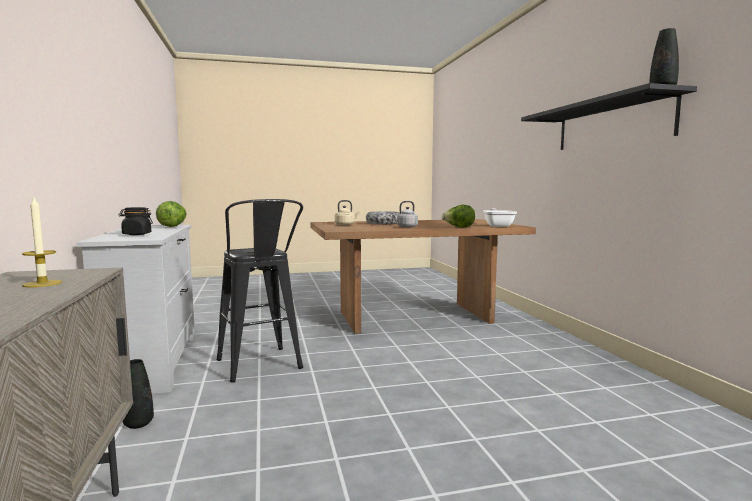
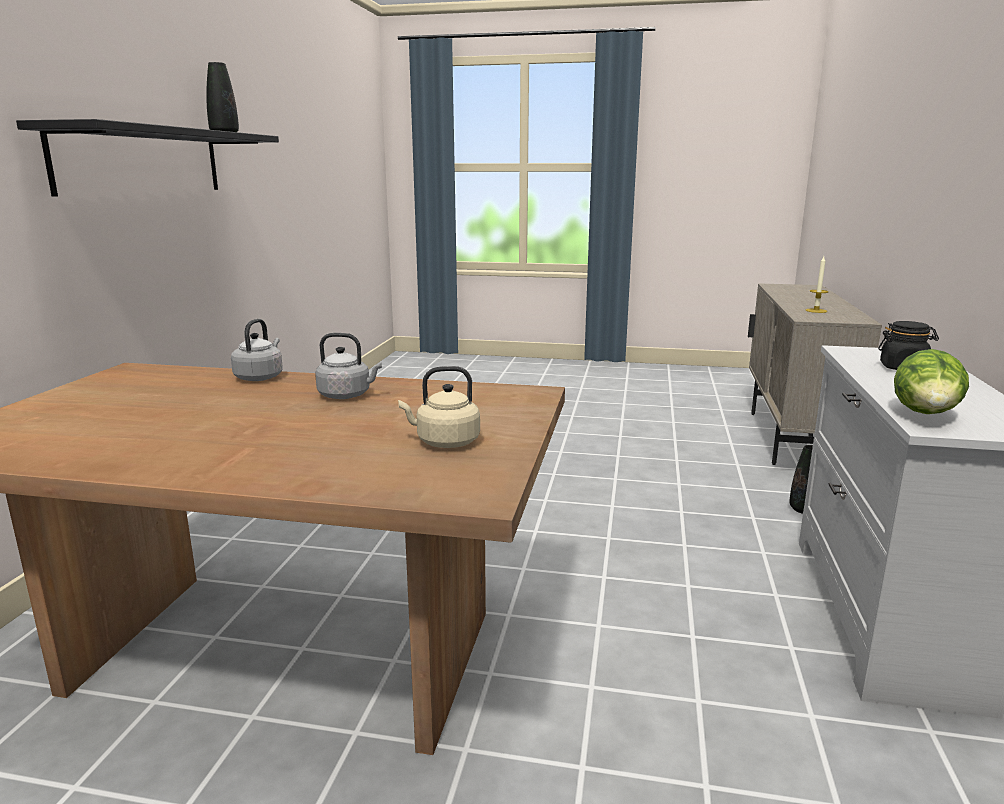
camera: 155 degrees left, 10 degrees up
(261, 368) = (682, 559): black stool -> none
(383, 223) = (320, 438): bowl -> none
(458, 227) = (260, 377): lettuce -> grey kettle
(498, 226) = (154, 376): frying pan -> none

